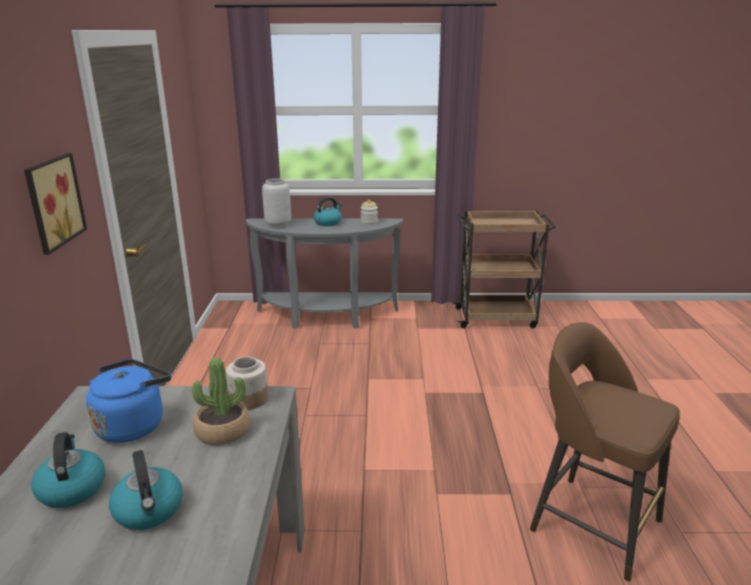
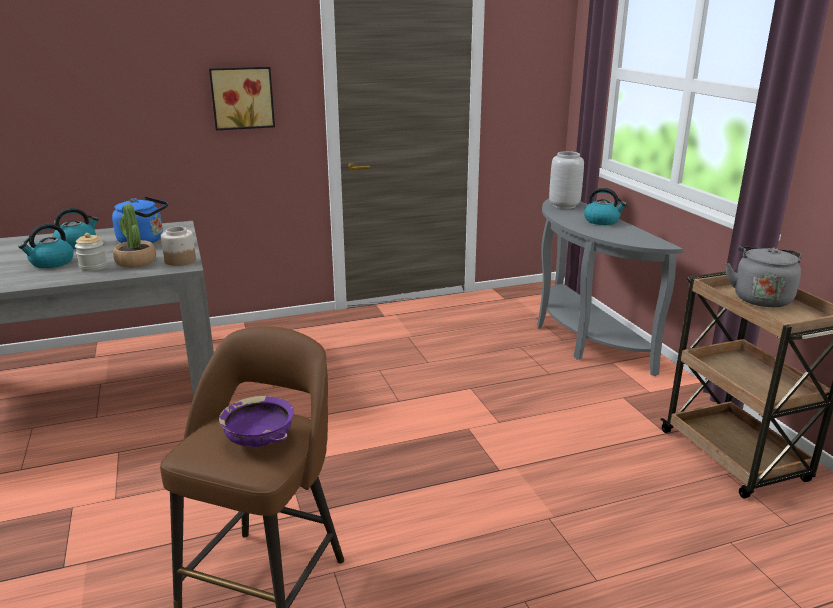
camera: 70 degrees right, 0 degrees up
(369, 222) = (634, 236): jar -> jar (93, 267)
(495, 222) = (760, 298): none -> grey kettle
(623, 400) = (258, 439): none -> purple bowl

